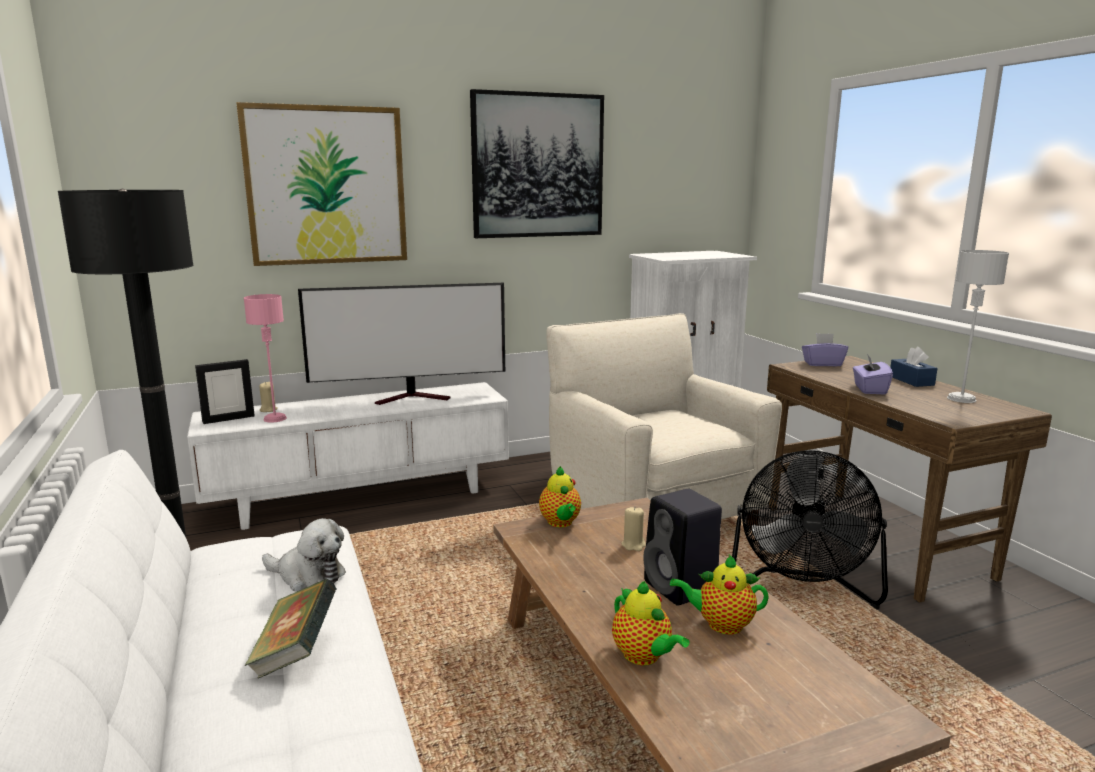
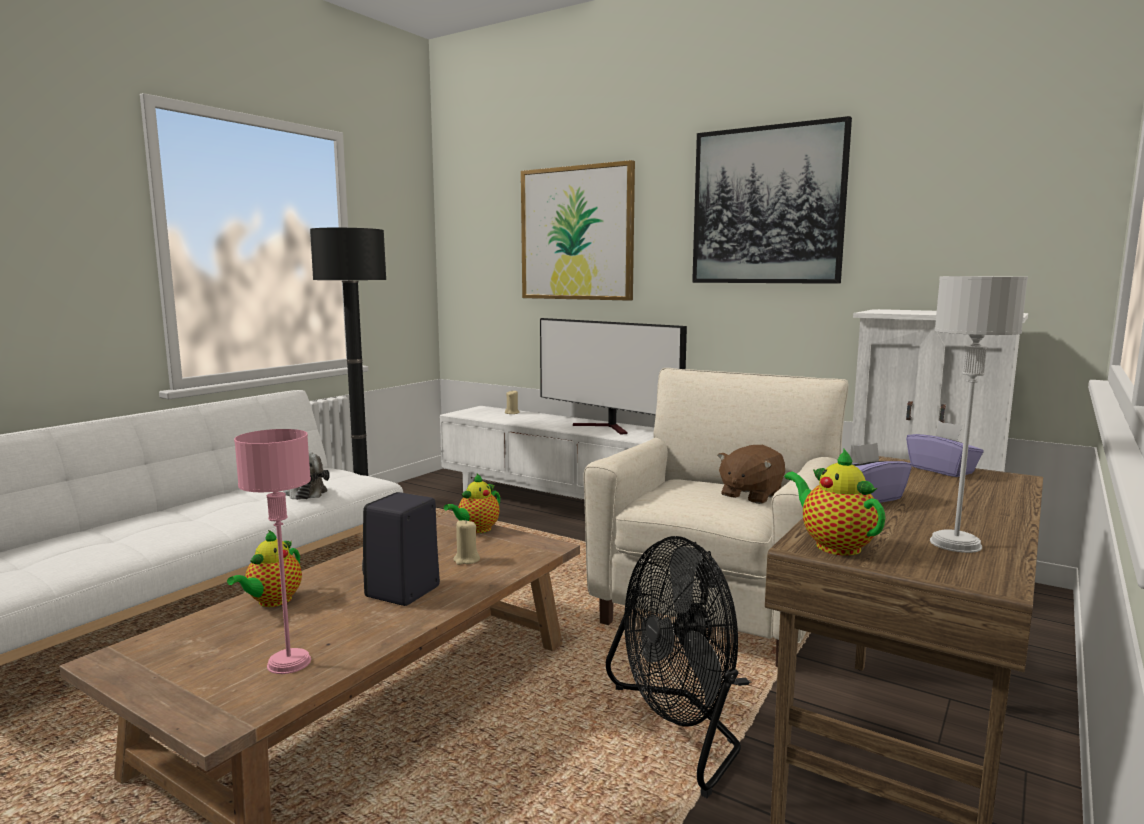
camera: 55 degrees right, 5 degrees down
(228, 419) = (481, 412): picture frame -> none
(274, 419) = (498, 418): pink table lamp -> pink table lamp (289, 662)
(295, 653) = (209, 513): book -> none
(677, 417) = (750, 495): none -> brown plush toy
(720, 624) = (347, 619): teapot -> teapot (833, 545)
(911, 380) = (986, 512): blue tissue box -> none

